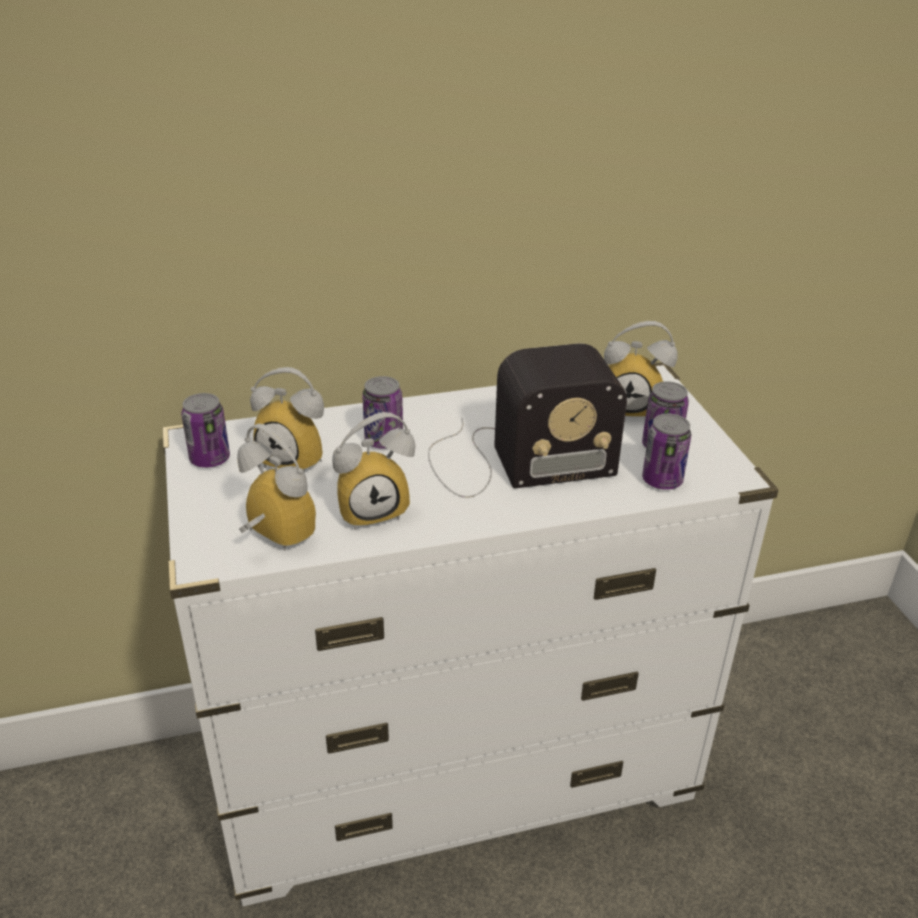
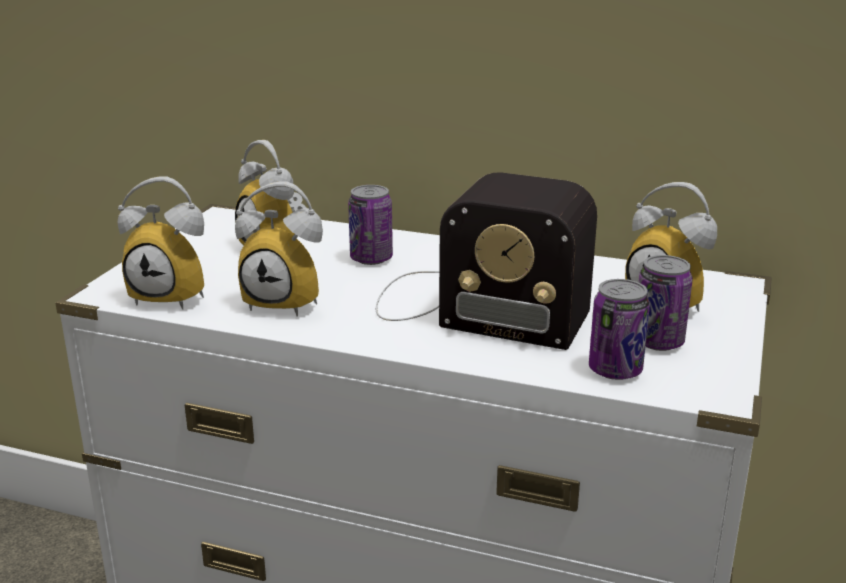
camera: 35 degrees right, 10 degrees down
(210, 459) = (212, 232): can -> none
(271, 540) = (175, 295): alarm clock -> alarm clock turned 120 degrees clockwise

